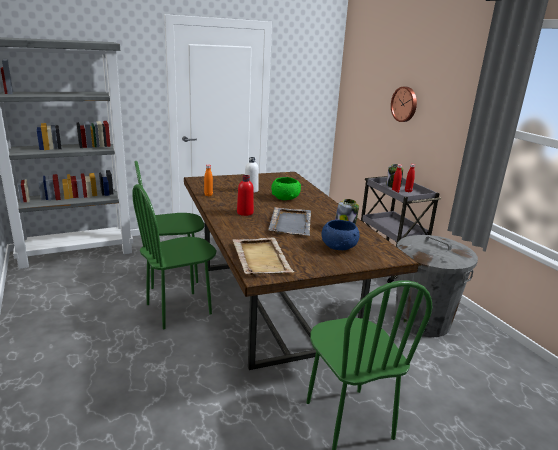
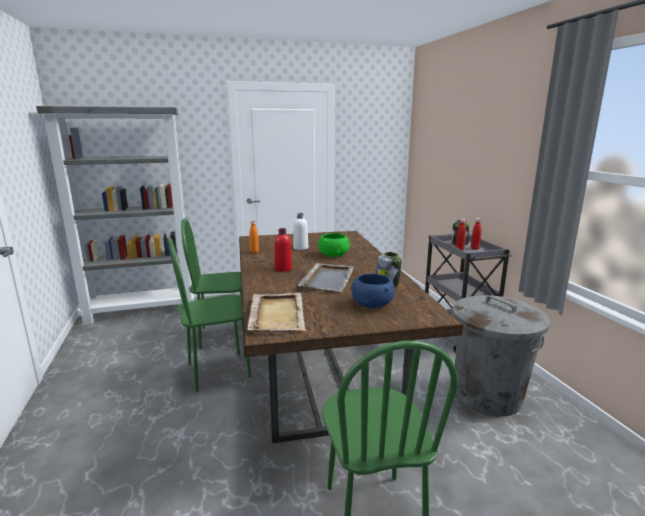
camera: 10 degrees right, 5 degrees down
(405, 104) = (470, 156): wall clock -> none

